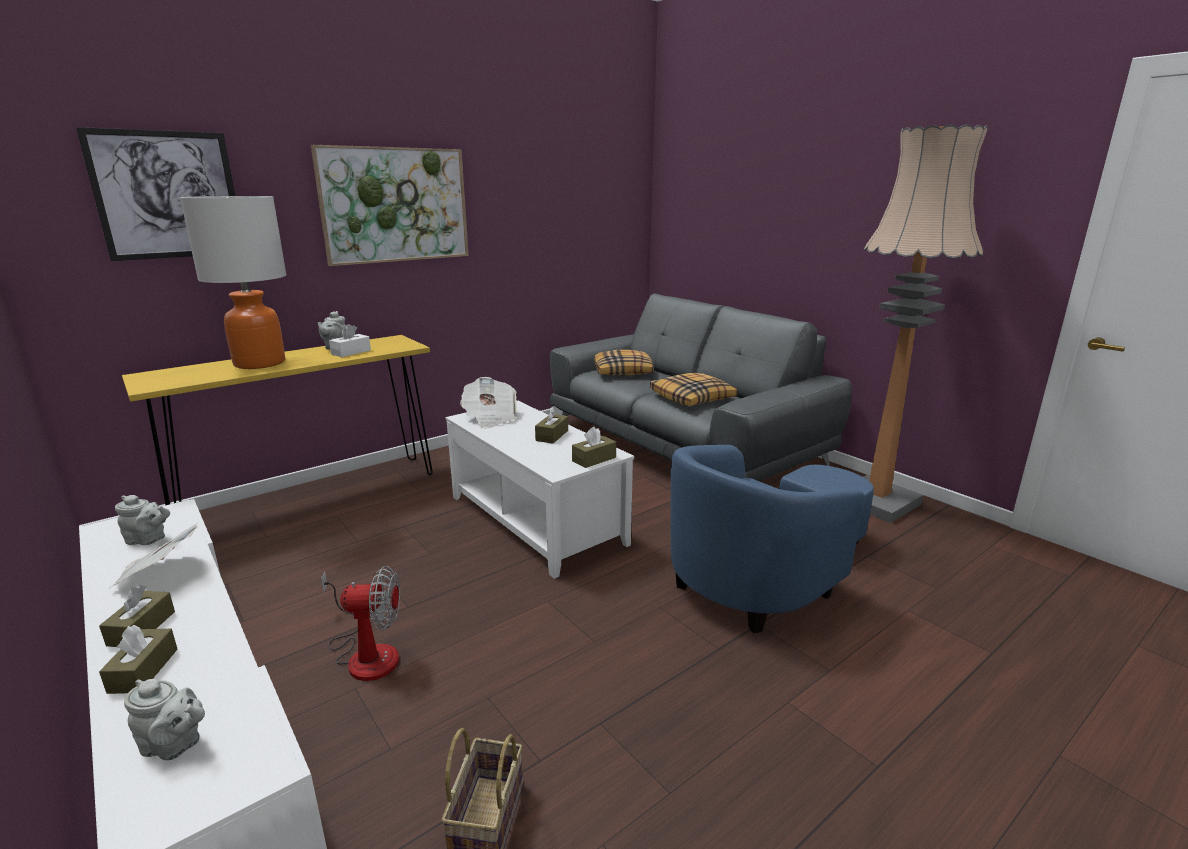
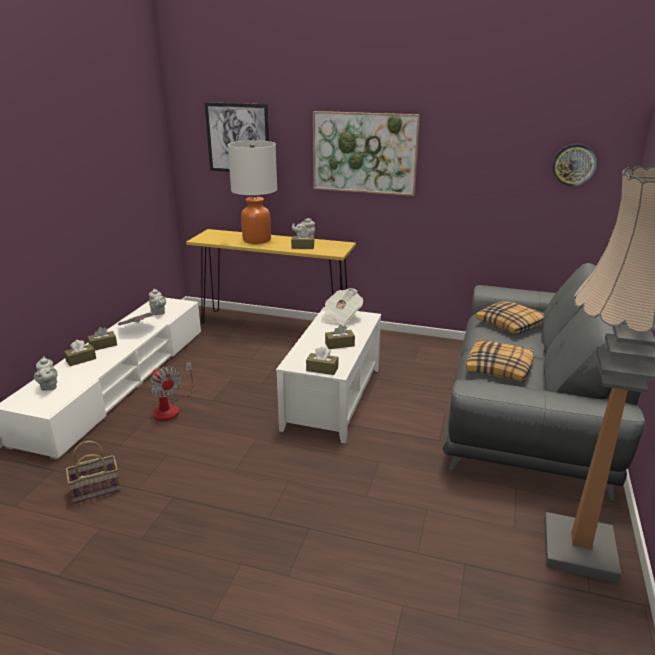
camera: 55 degrees right, 5 degrees up
(351, 352) = (303, 247): white tissue box -> brown tissue box
(607, 202) = (574, 165): none -> wall clock
(765, 575) = (372, 514): blue armchair -> none

